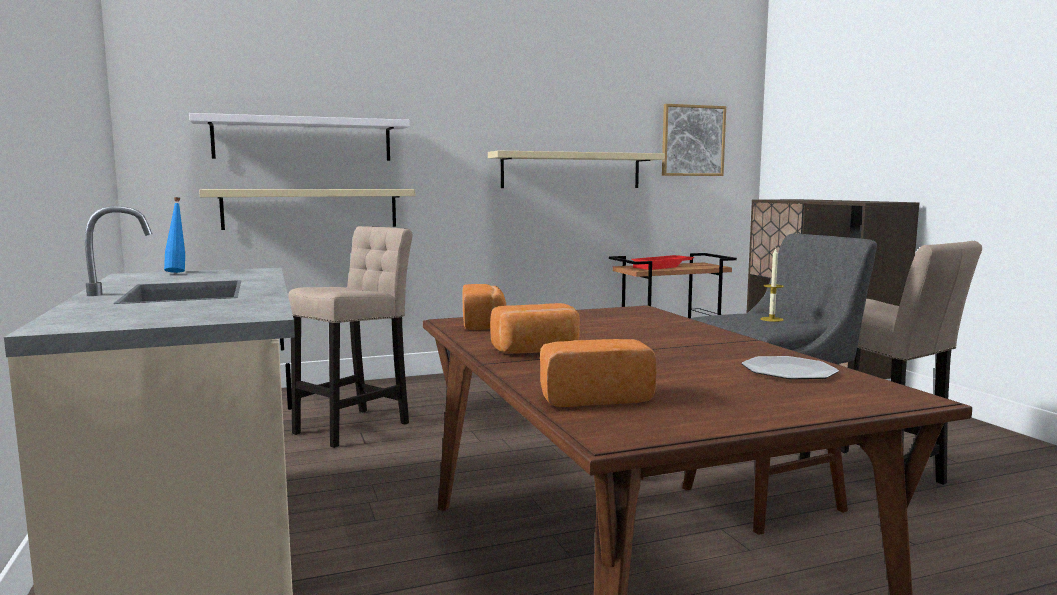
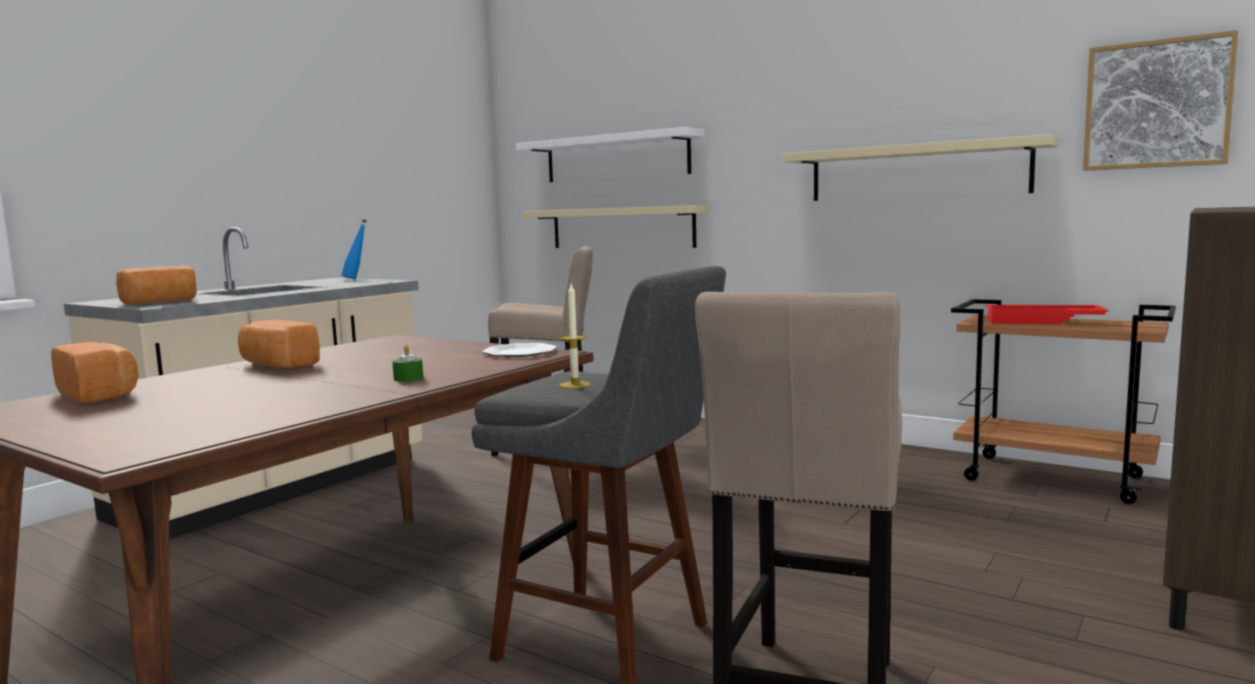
camera: 55 degrees right, 0 degrees up
(484, 324) = (389, 343): bread -> bread (161, 302)
(691, 335) = (408, 378): none -> green candle
(789, 371) = (237, 416): plate -> plate (520, 353)

